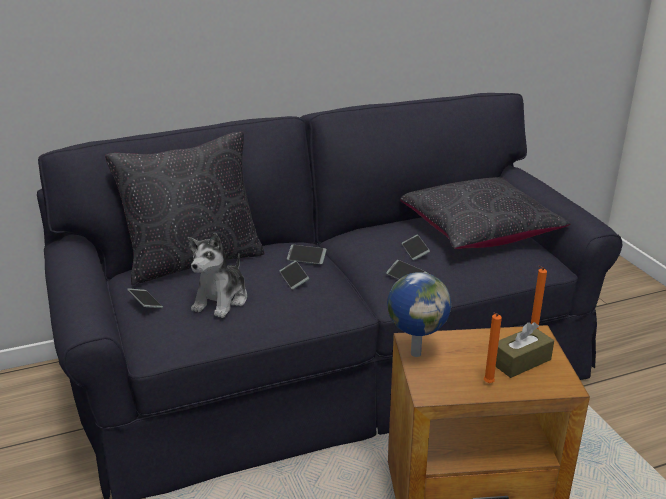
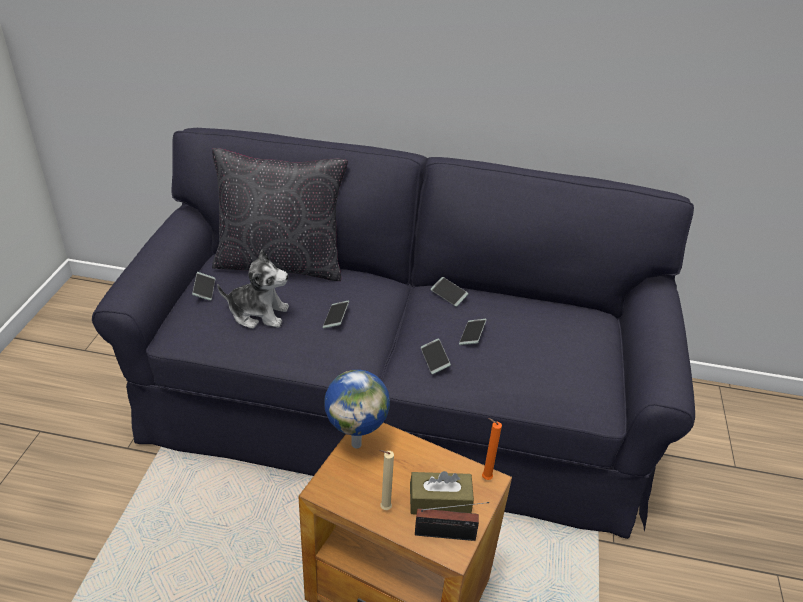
camera: 30 degrees right, 10 degrees up
(221, 300) = (258, 313): plush toy -> plush toy turned 135 degrees counterclockwise
(306, 258) = (369, 300): phone -> phone (448, 295)
(479, 230) = (562, 338): black pillow -> none
(487, 384) = (383, 508): orange candle -> beige candle
(551, 377) = (448, 535): none -> radio

